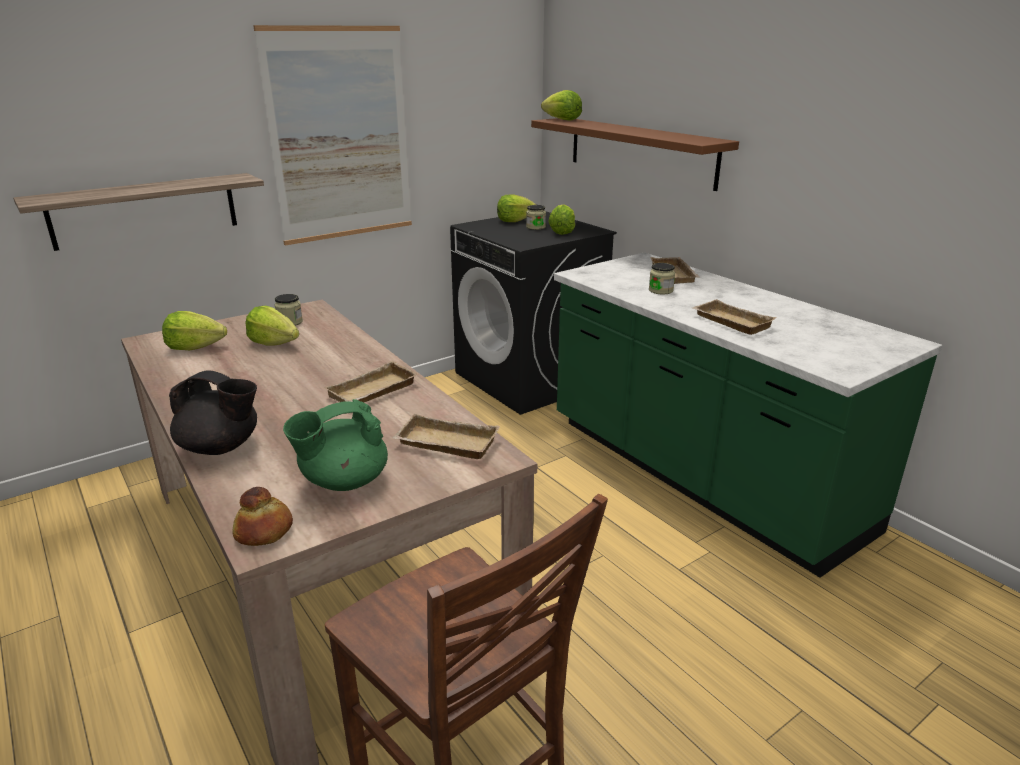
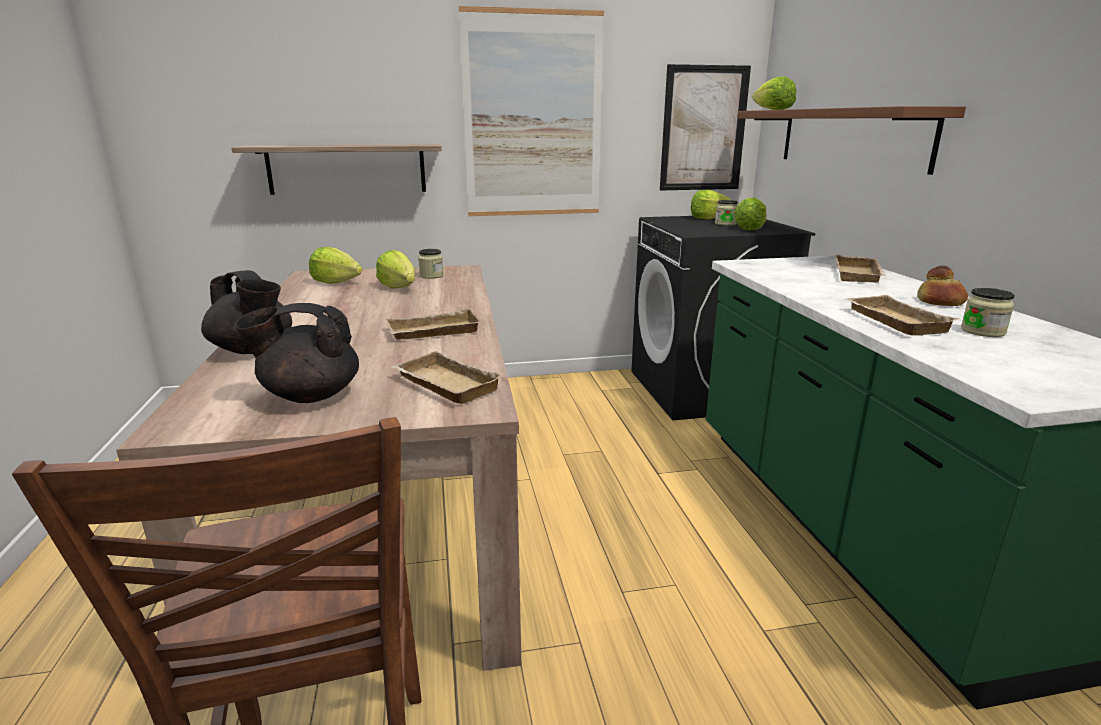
camera: 25 degrees right, 5 degrees down
(265, 530) = (190, 419): bread -> bread (941, 301)
(343, 481) = (309, 395): green teapot -> black teapot
(496, 134) = (703, 129): none -> picture
(660, 290) = (825, 285): jar -> jar (982, 331)

